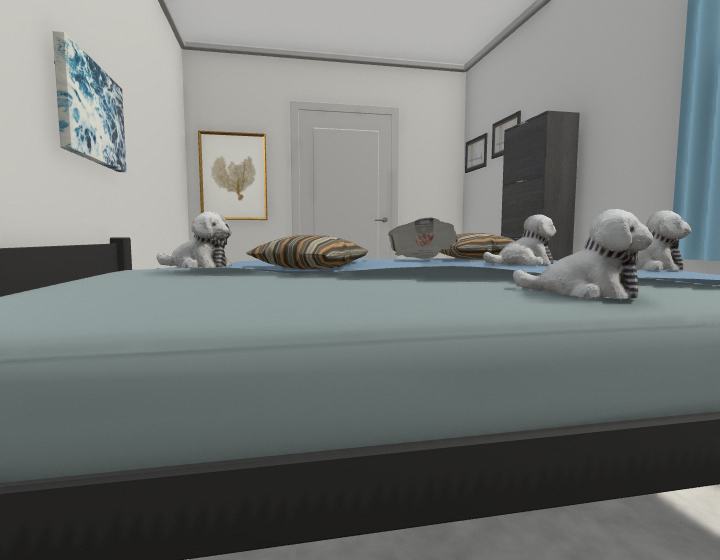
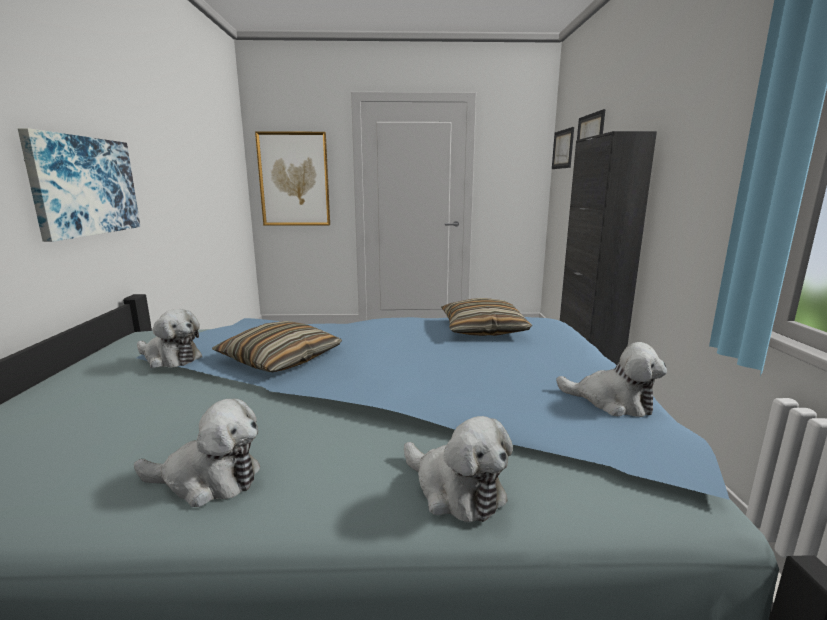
camera: 10 degrees right, 10 degrees up
(422, 260) = (409, 342): newspaper -> none
(523, 263) = (505, 363): plush toy -> plush toy (208, 480)

